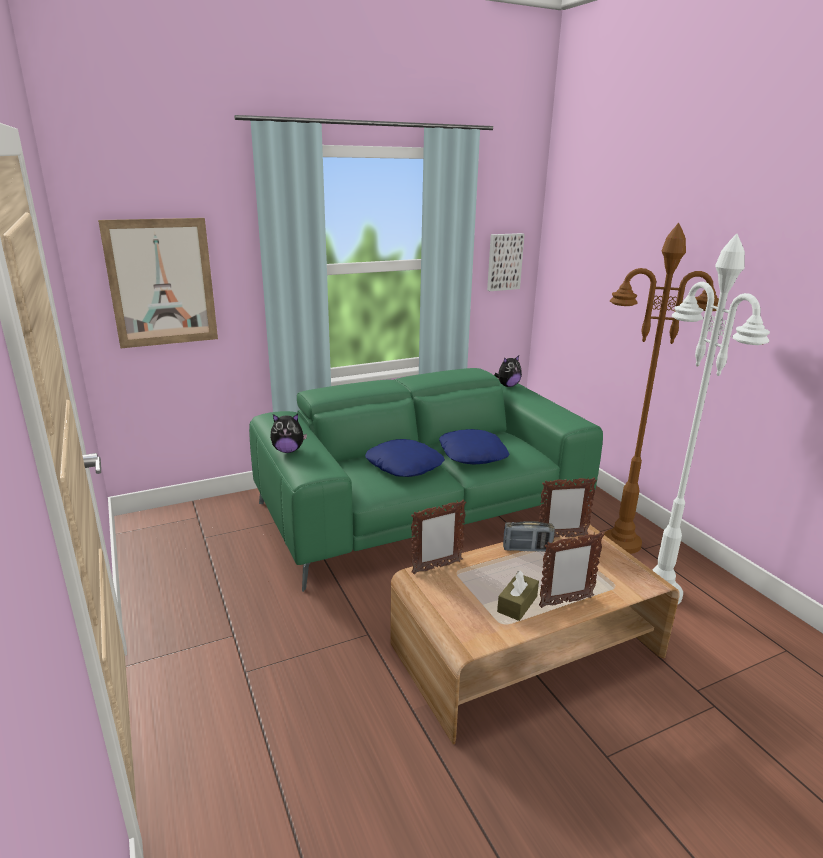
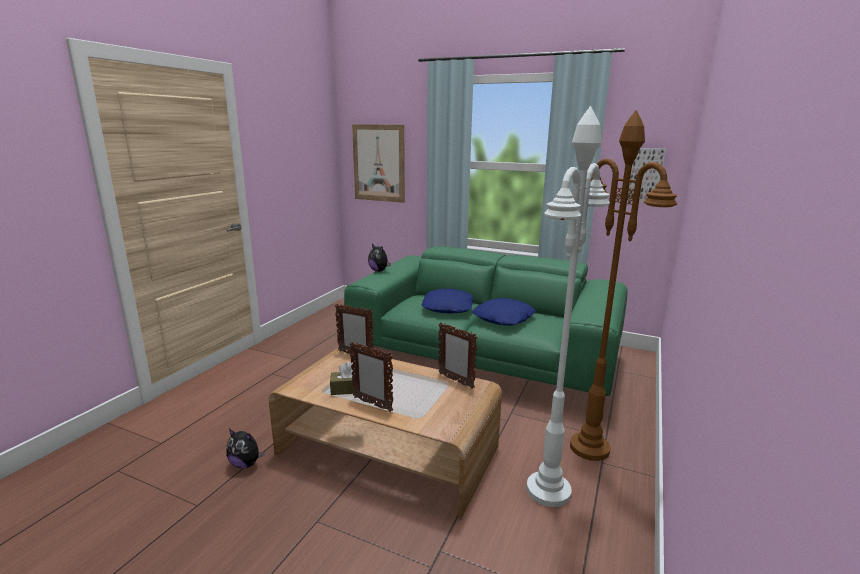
camera: 50 degrees right, 5 degrees down
(507, 386) = (602, 284): plush toy -> plush toy (246, 464)
(527, 549) = (419, 374): radio -> none

